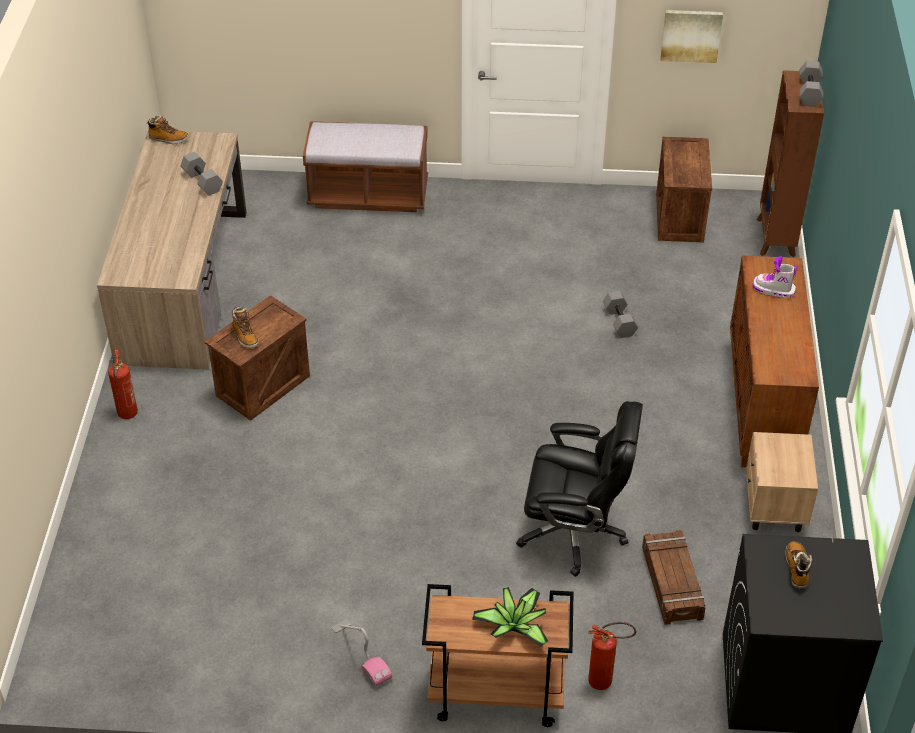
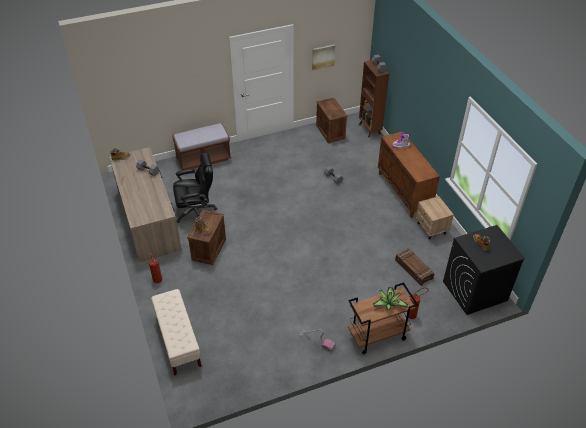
camera: 25 degrees left, 0 degrees up
(92, 547) = (178, 341): none -> beige bench
(575, 531) = (367, 263): black office chair -> black office chair (196, 211)

